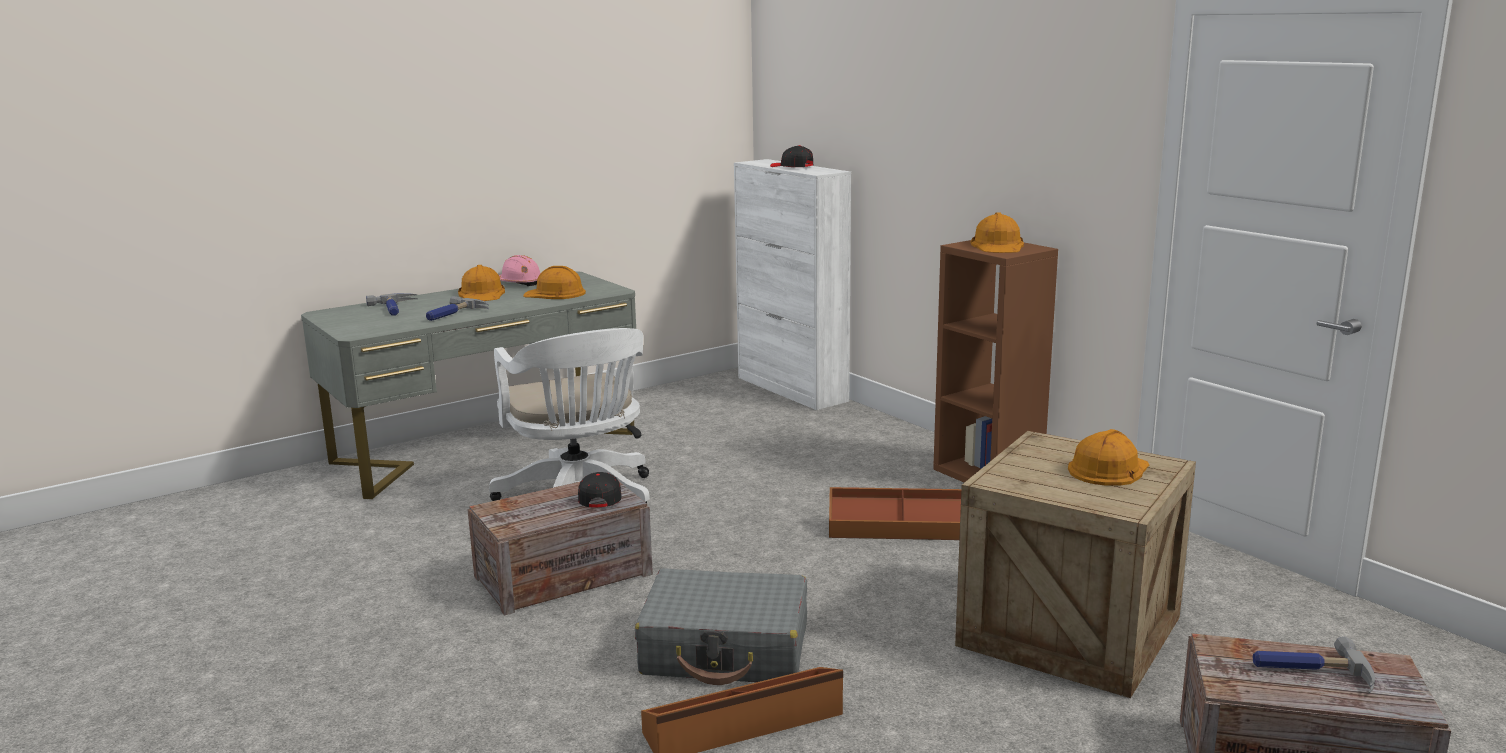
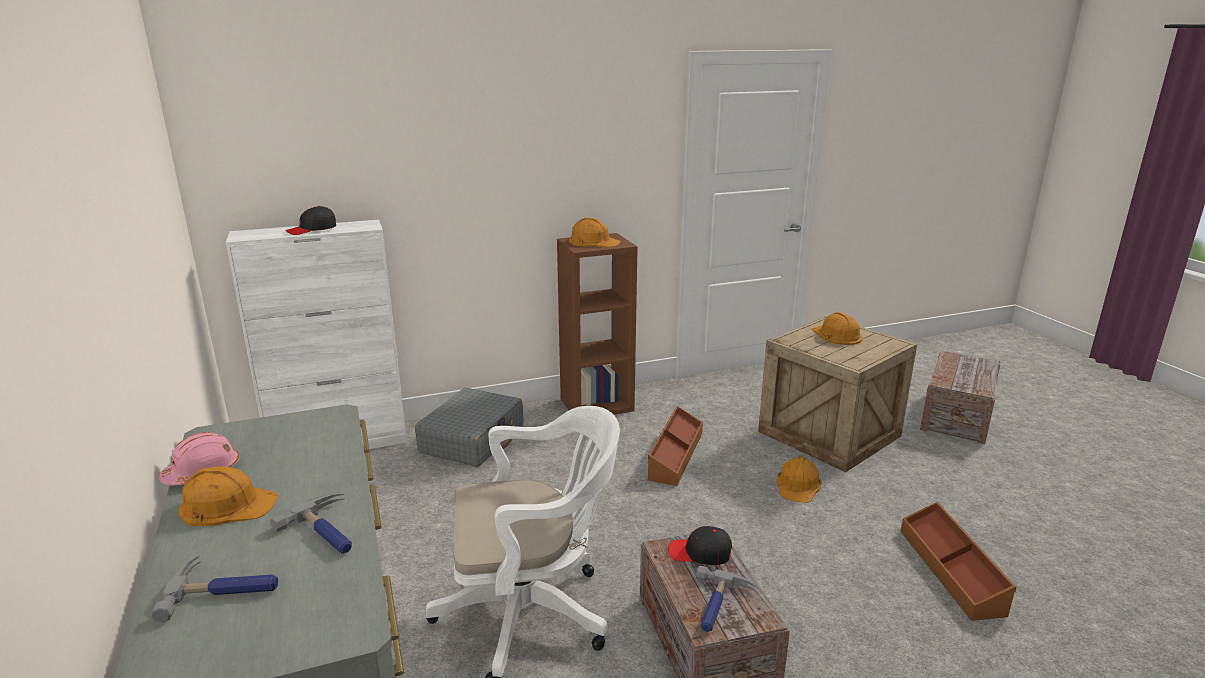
camera: 75 degrees left, 5 degrees up
(555, 293) = (301, 451): orange hard hat -> orange hard hat (798, 485)
(726, 649) = (850, 563): grey suitcase -> grey suitcase (473, 439)
(1310, 671) = (962, 371): hammer -> hammer (719, 606)

